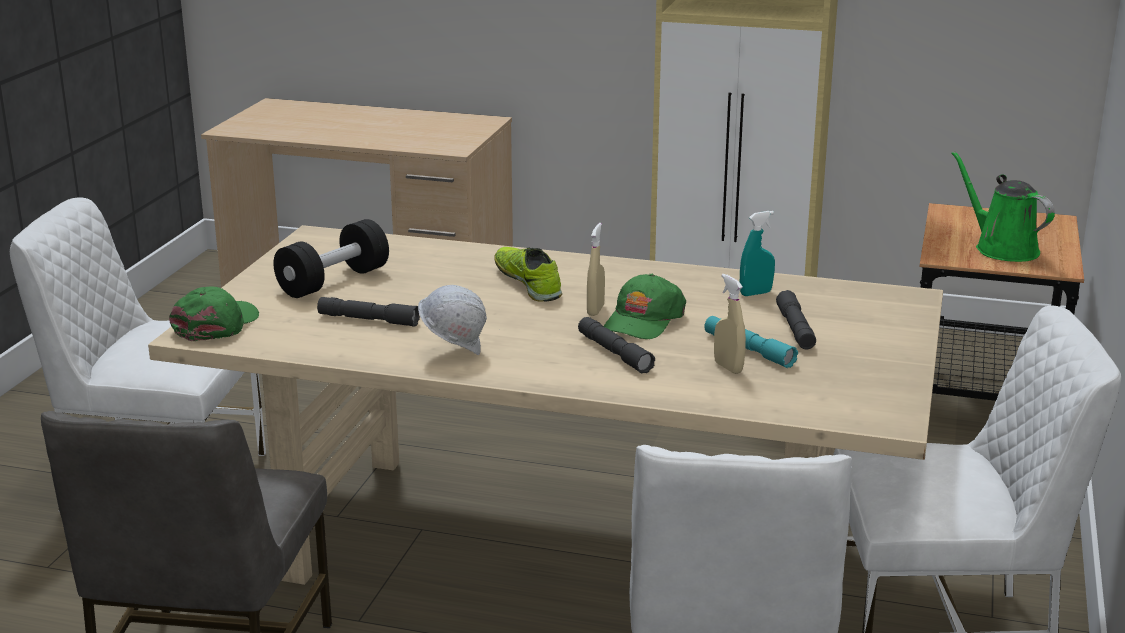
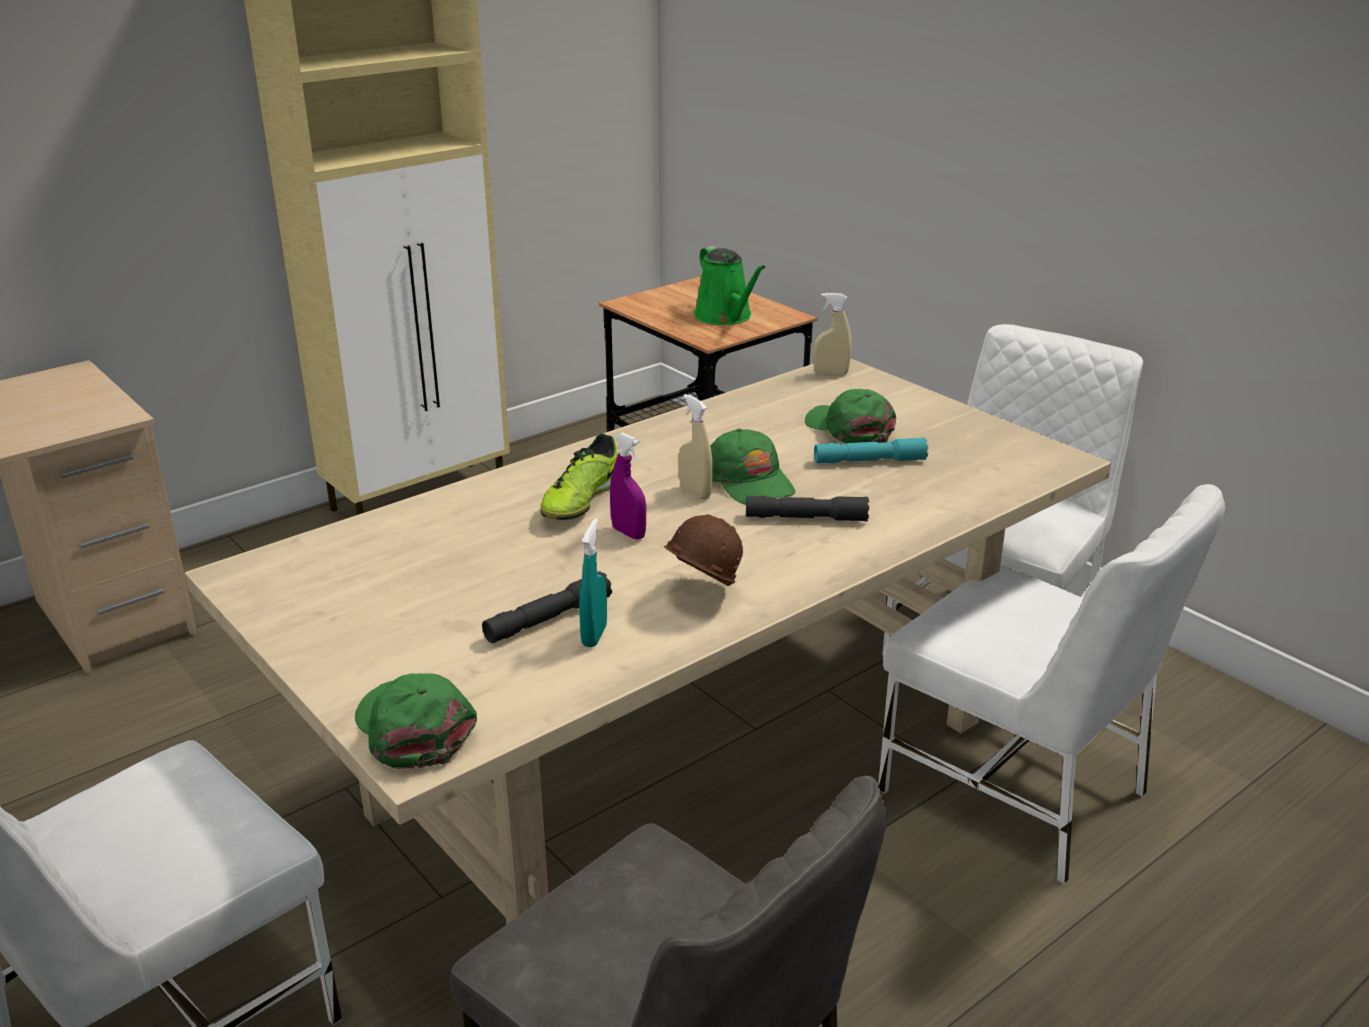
camera: 55 degrees left, 5 degrees up
(333, 281) = (402, 606): black dumbbell -> none
(454, 351) = (700, 596): white hard hat -> brown hard hat
(506, 308) = (628, 533): none -> purple spray bottle
(528, 283) = (580, 501): shoe -> shoe turned 75 degrees counterclockwise
(728, 367) = (896, 481): beige spray bottle -> beige spray bottle (830, 374)
(756, 293) = (755, 416): turquoise spray bottle -> turquoise spray bottle (594, 636)
(795, 329) = (850, 429): grey flashlight -> green cap
(1001, 248) = (726, 317): green watering can -> green watering can turned 120 degrees counterclockwise

